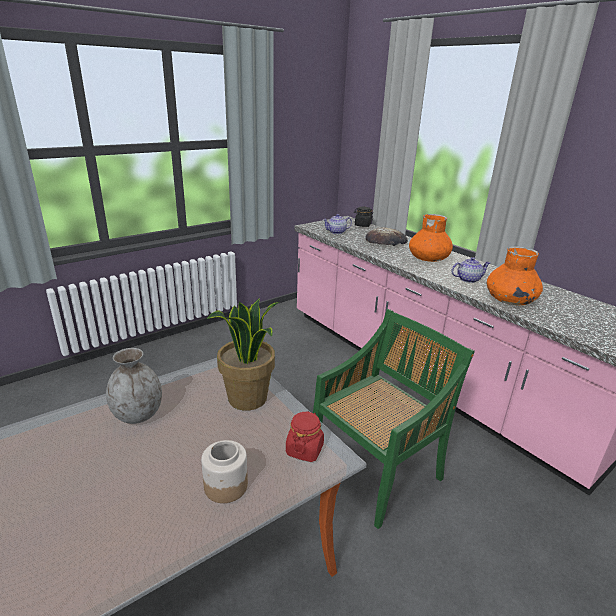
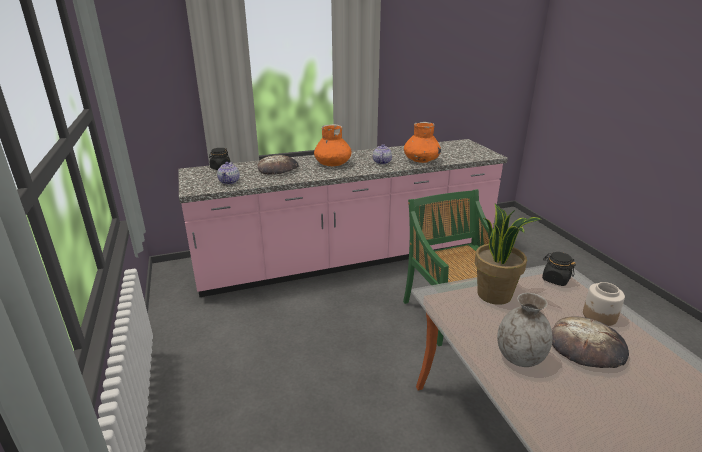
camera: 70 degrees left, 0 degrees up
(159, 467) = (587, 346): none -> bread
(304, 449) = (555, 279): red jar -> black jar

